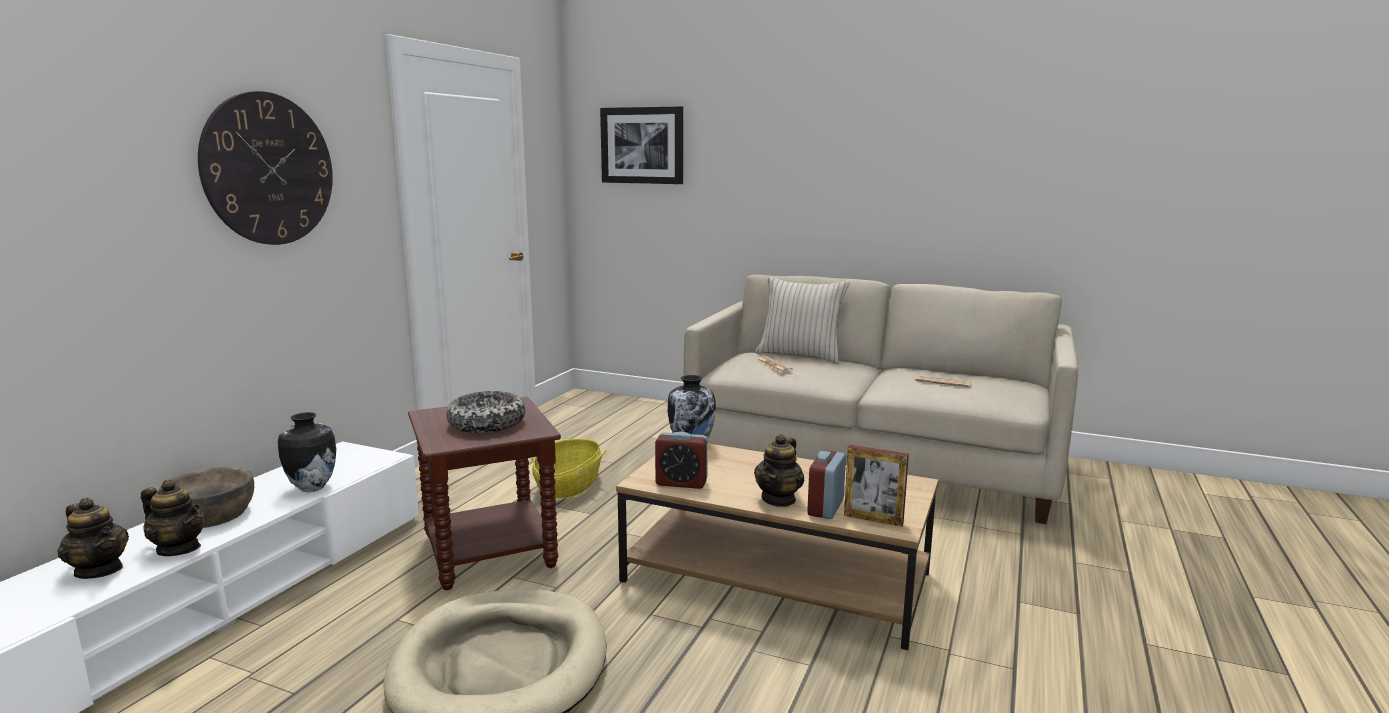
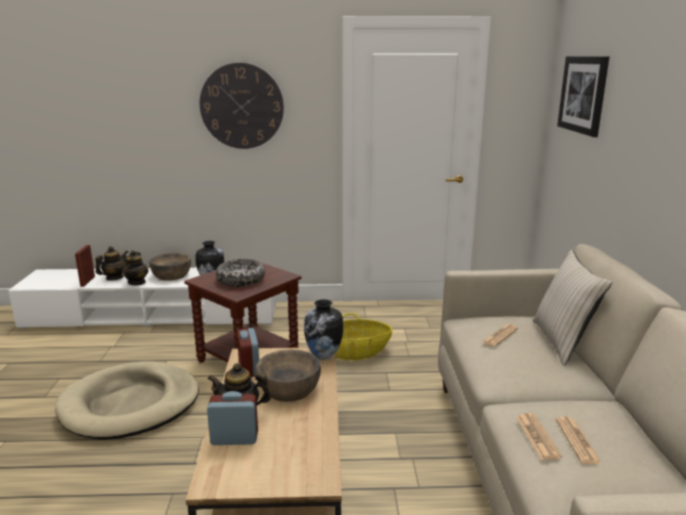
camera: 65 degrees right, 5 degrees up
(99, 570) = (114, 278): teapot -> teapot turned 150 degrees counterclockwise
(747, 471) = (289, 388): none -> brown bowl
(873, 519) = (222, 467): picture frame -> picture frame (87, 281)
(931, 390) = (537, 437): none -> newspaper

